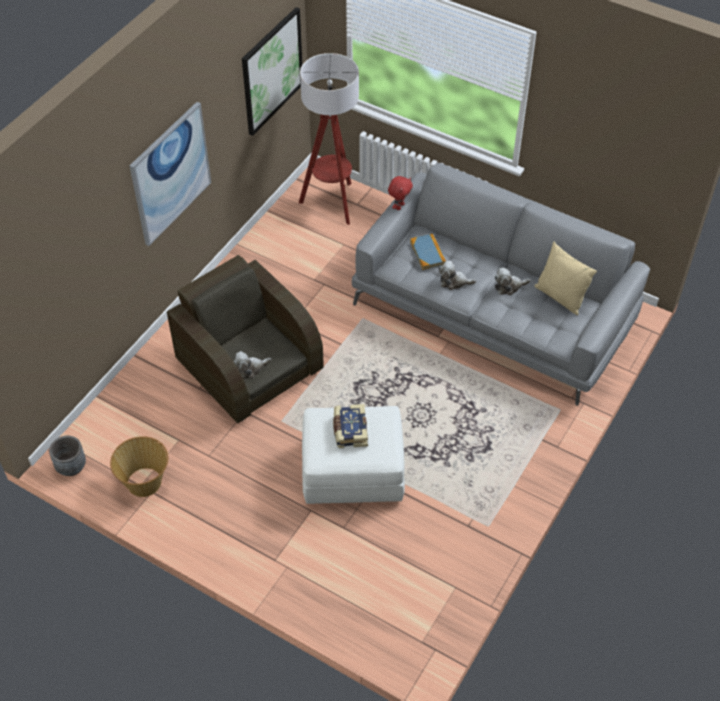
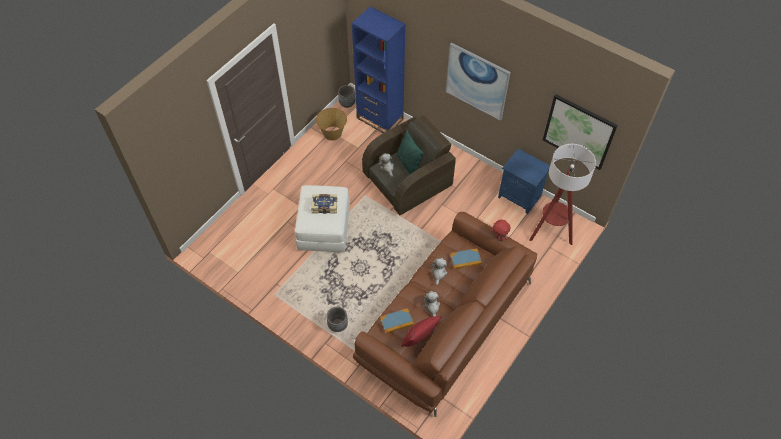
camera: 95 degrees right, 5 degrees up
(112, 414) = (380, 118): none -> blue bookcase
(241, 342) = (408, 164): none -> green pillow
(273, 233) = (520, 196): none -> blue nightstand
(494, 310) = (444, 322): grey sofa -> brown sofa
(524, 434) = (337, 325): none -> grey planter
(541, 322) = (396, 321): none -> book
(560, 297) = (419, 338): beige pillow -> red pillow

